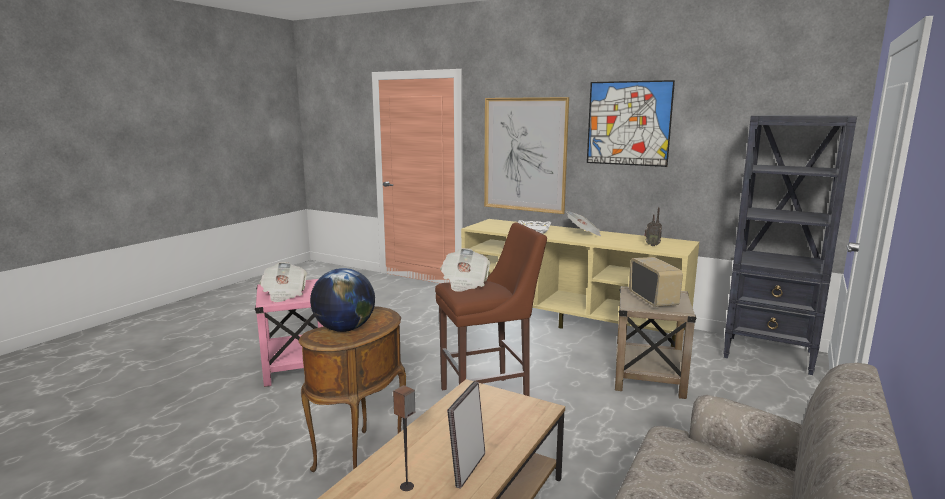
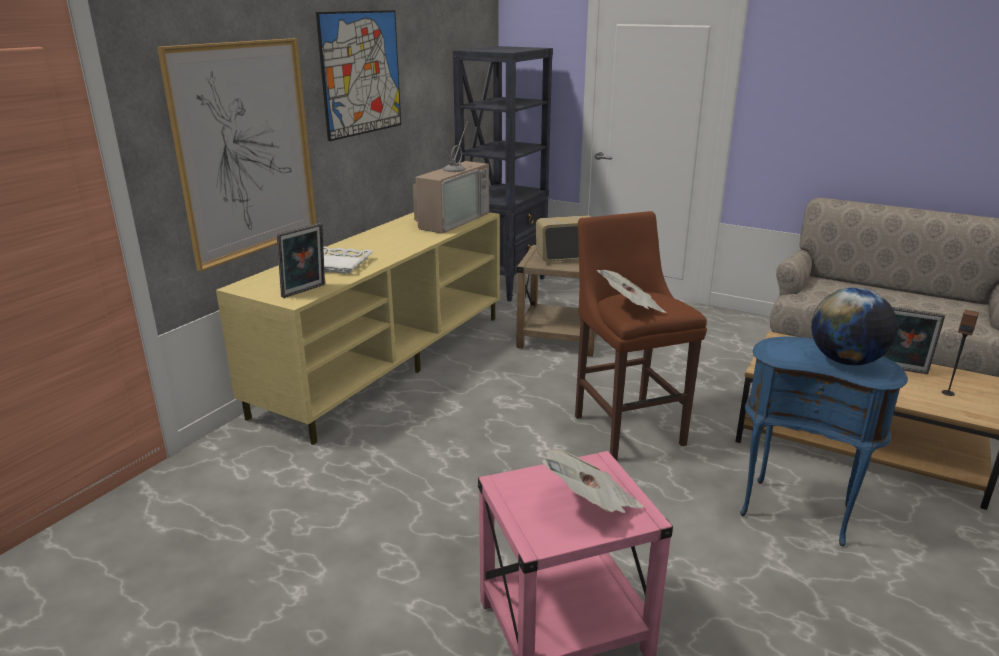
camera: 90 degrees left, 10 degrees up
(362, 459) = (797, 509): brown side table -> blue side table
(487, 228) = (305, 291): none -> picture frame
(583, 233) = (375, 241): newspaper -> none
(652, 245) = (450, 220): radio -> television

